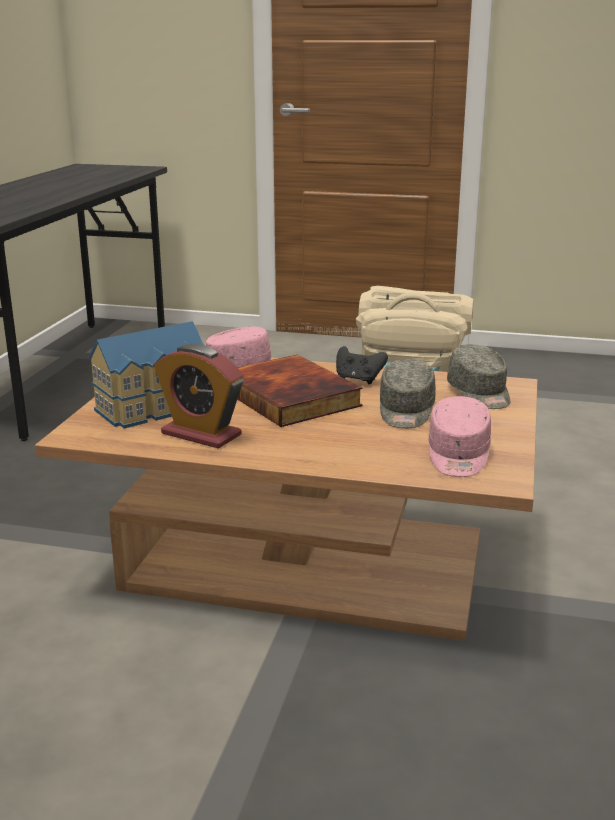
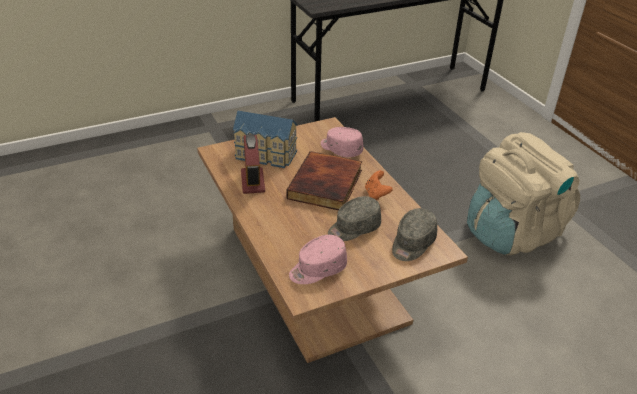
camera: 50 degrees right, 15 degrees up
(358, 379) = (376, 194): black game controller -> orange game controller

